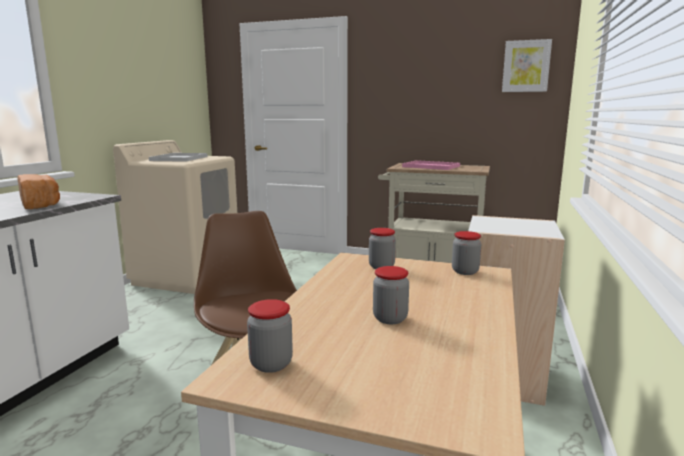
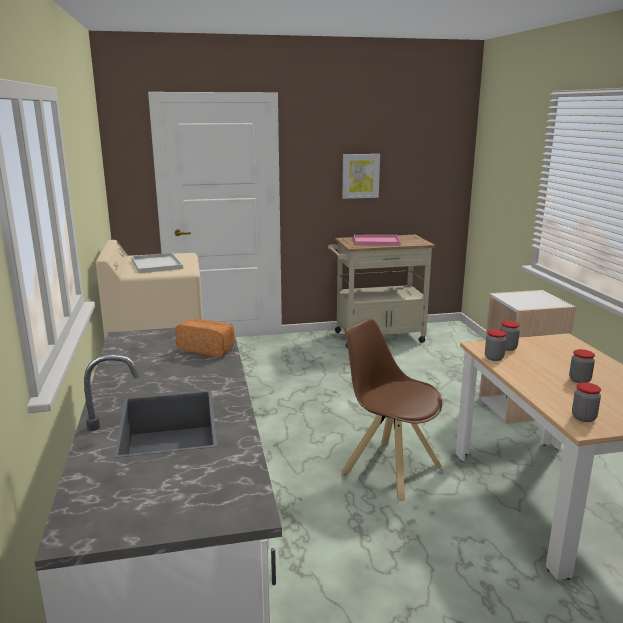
camera: 30 degrees left, 5 degrees up
(465, 271) = (553, 341): jar -> jar (494, 358)
(526, 66) = (440, 146): picture -> picture (360, 176)

